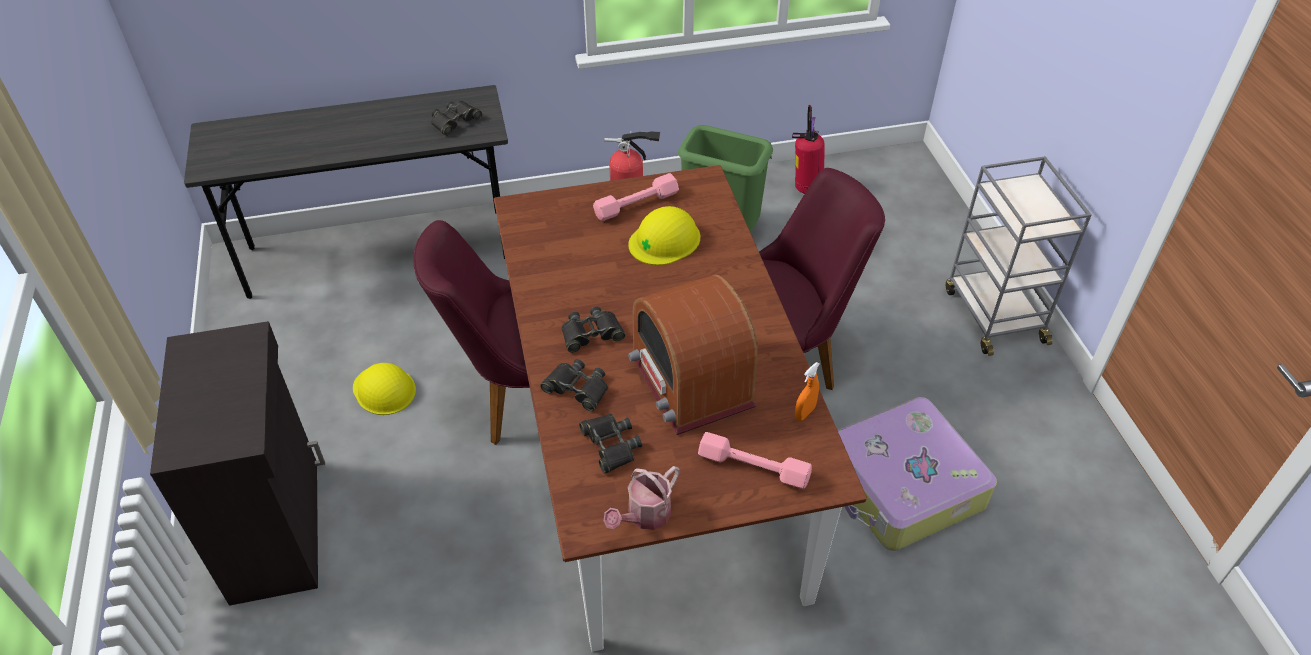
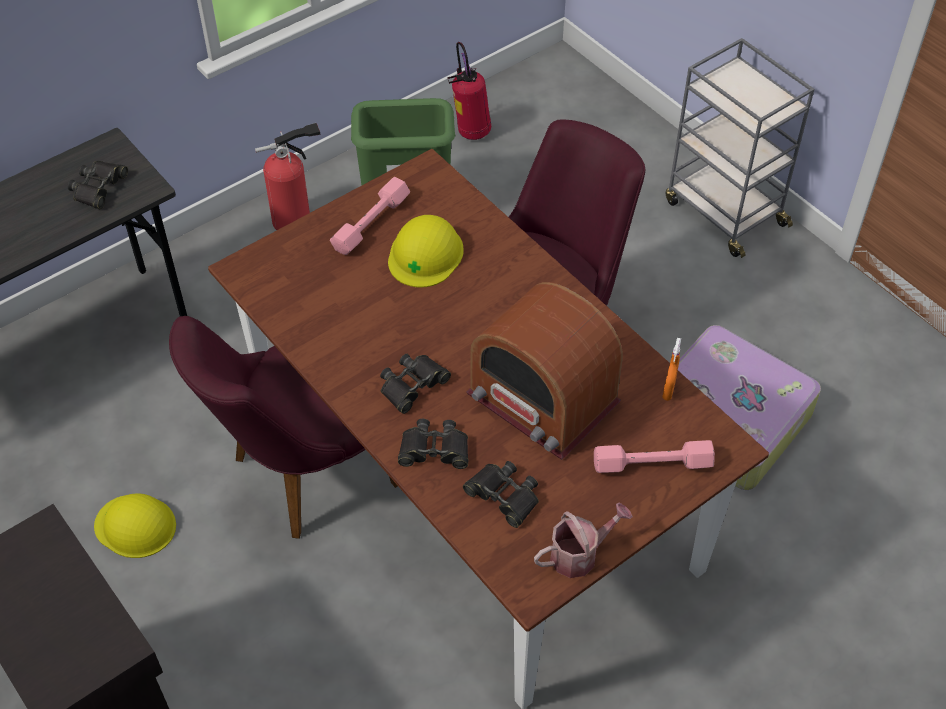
camera: 25 degrees left, 5 degrees up
(644, 516) = (579, 554): watering can -> watering can turned 135 degrees counterclockwise

